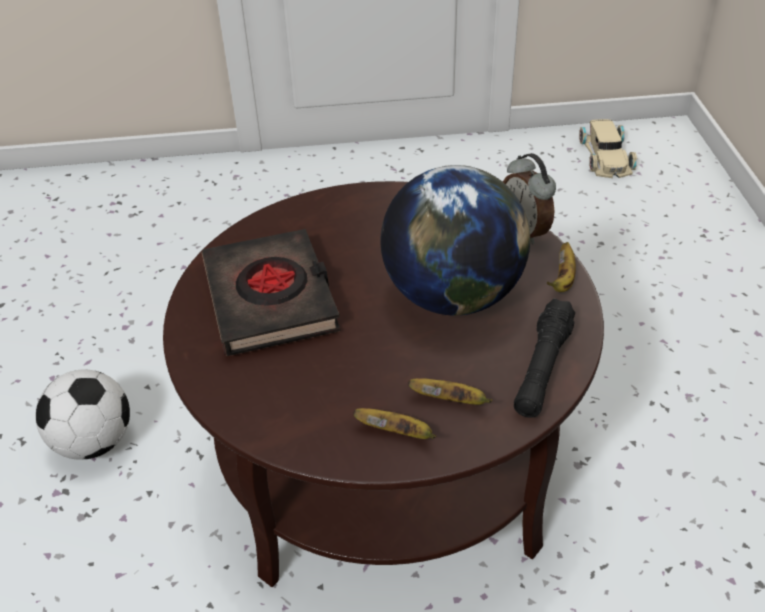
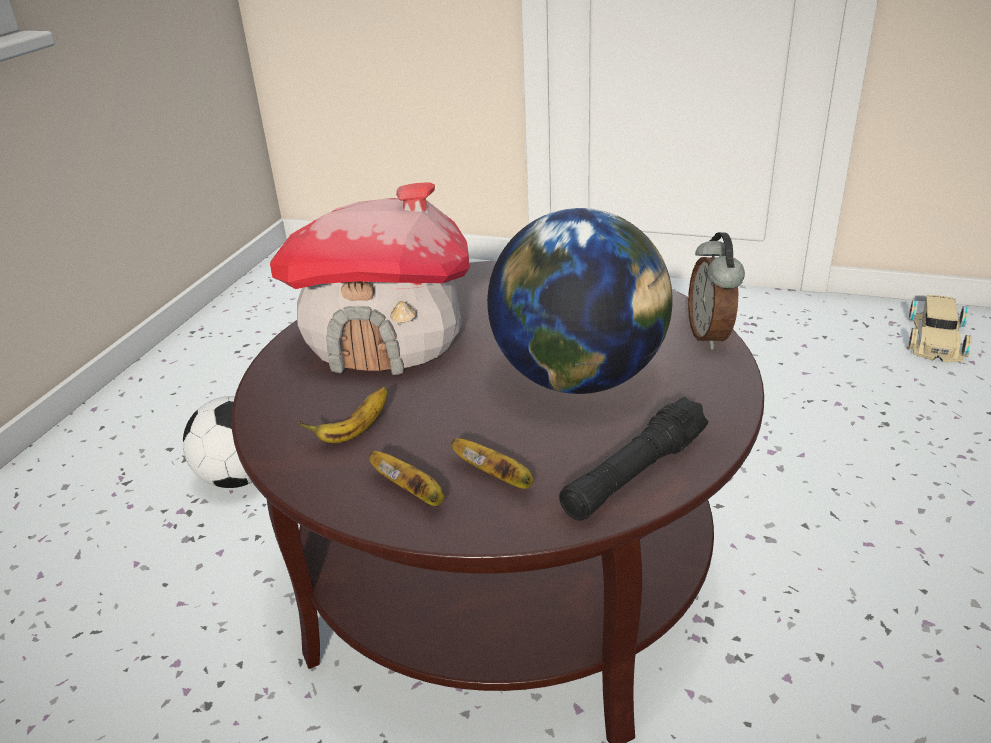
camera: 25 degrees right, 10 degrees down
(271, 299) = (387, 340): black book -> toy house
(563, 279) = (725, 391): banana -> banana (354, 431)

